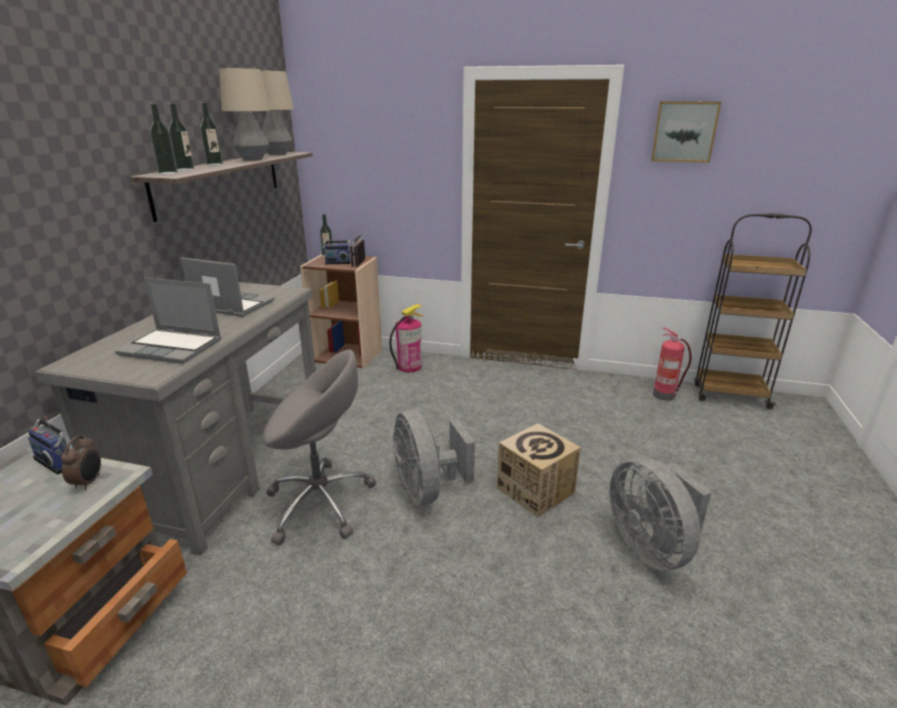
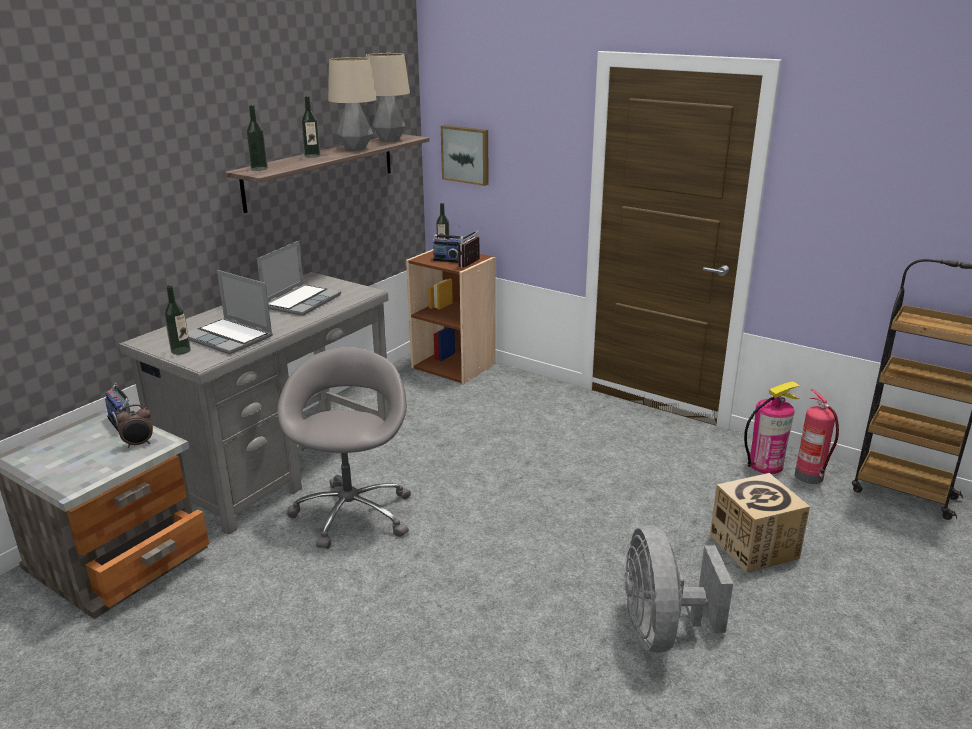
camera: 20 degrees right, 0 degrees up
(89, 482) = (139, 444): alarm clock -> alarm clock turned 45 degrees clockwise
(185, 169) = (279, 163): bottle -> bottle (181, 351)
(231, 305) = (302, 301): laptop -> laptop turned 75 degrees clockwise
(322, 502) = (352, 513): grey office chair -> grey office chair turned 105 degrees counterclockwise
(409, 367) = (514, 390): fire extinguisher -> fire extinguisher (765, 464)
(427, 490) = (459, 523): grey fan -> none
(535, 490) = (572, 548): cardboard box -> cardboard box (753, 546)
(684, 132) = (853, 145): picture -> picture (466, 154)

